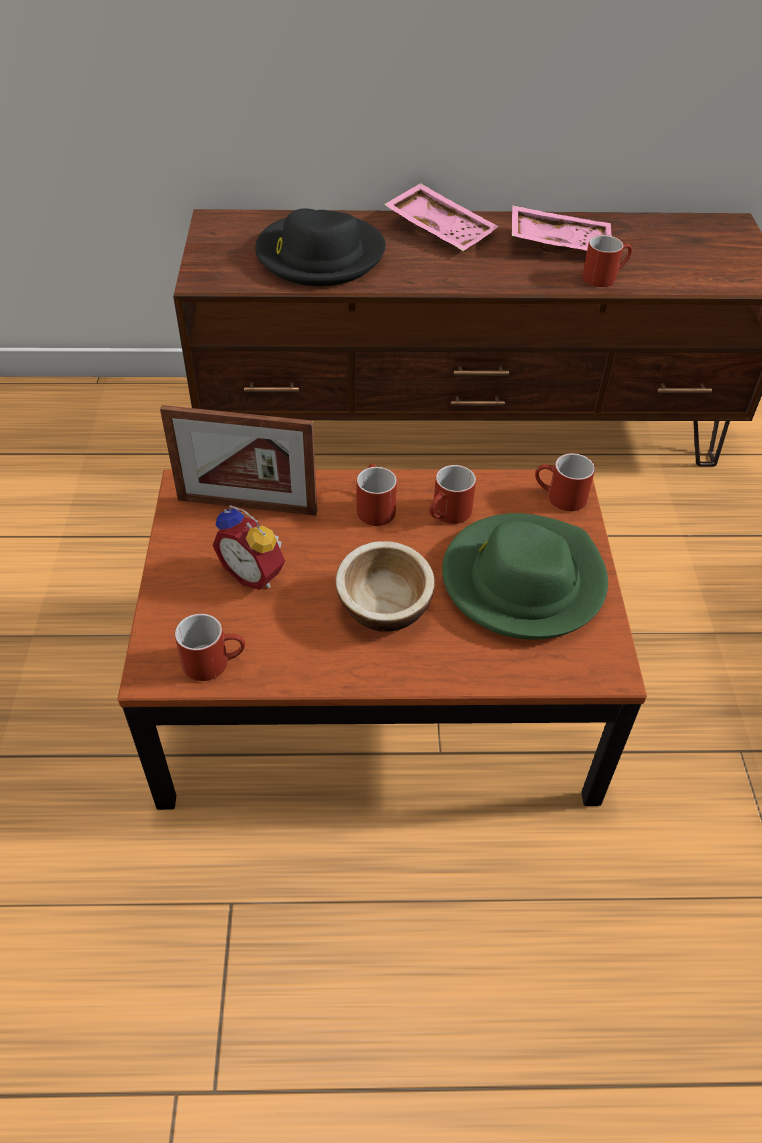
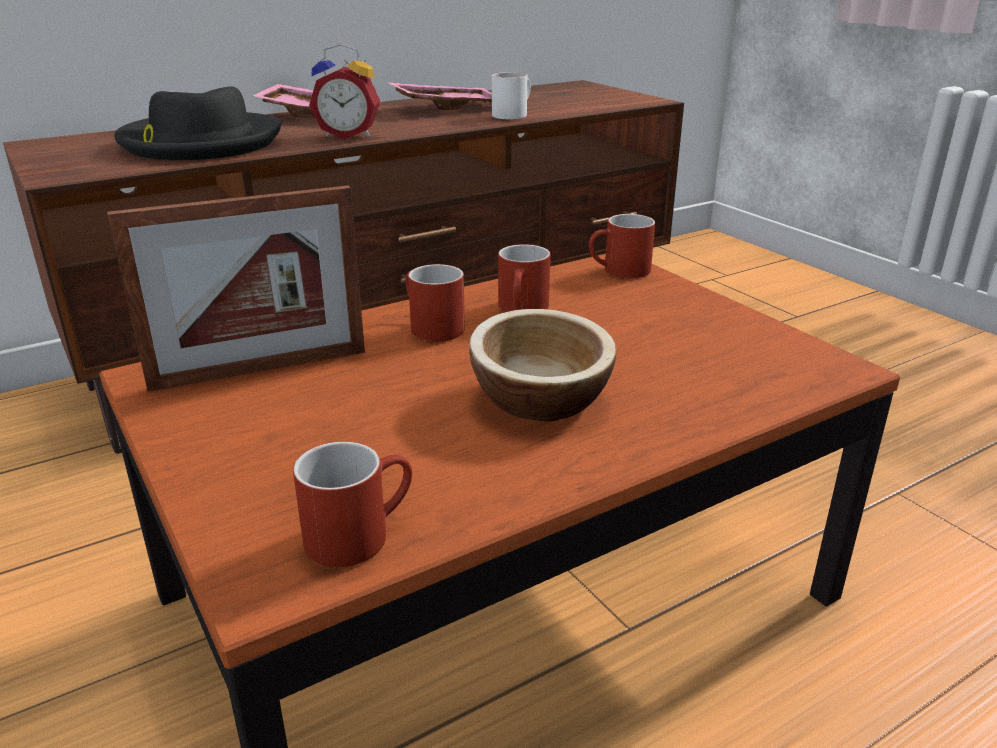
camera: 30 degrees left, 20 degrees down
(255, 573) = (333, 424): alarm clock -> alarm clock (349, 135)
(522, 580) = (664, 333): green hat -> none
(604, 276) = (512, 114): red mug -> white mug

